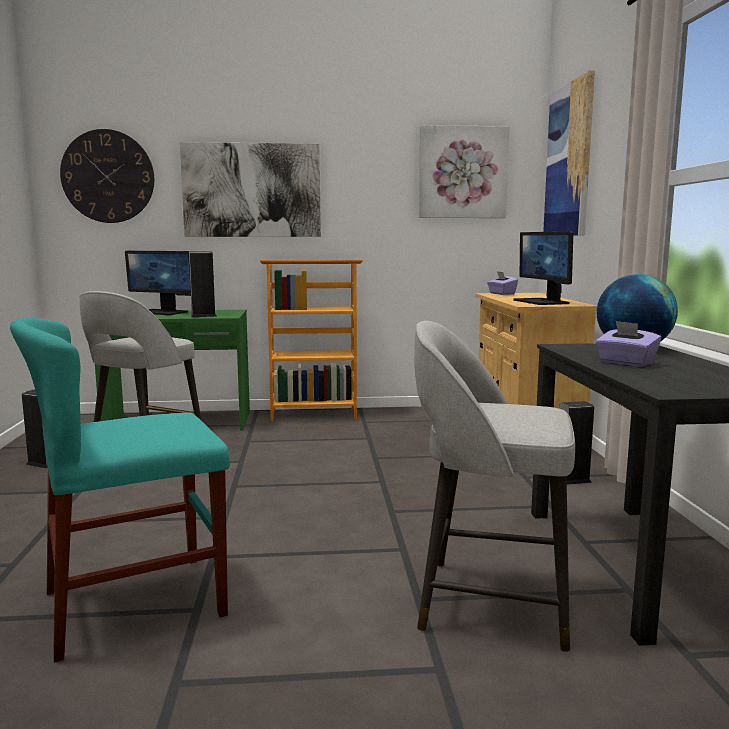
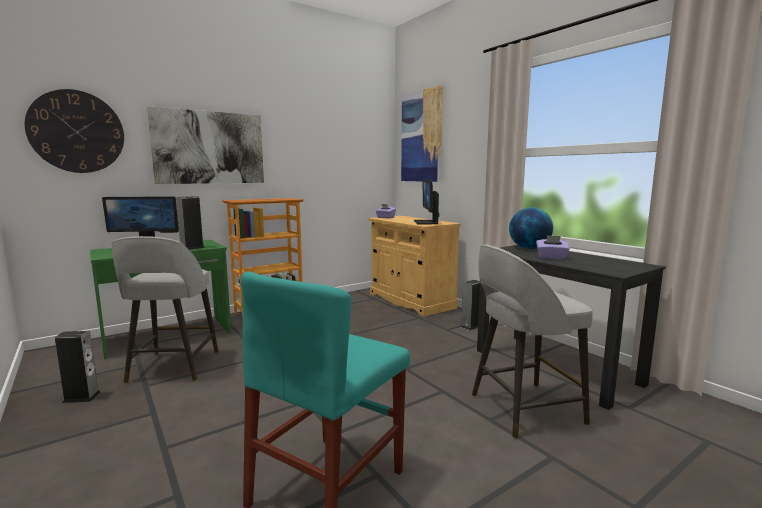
camera: 30 degrees left, 0 degrees up
(462, 172) = (351, 140): picture -> none
(542, 302) = (426, 222): monitor -> monitor turned 45 degrees clockwise

